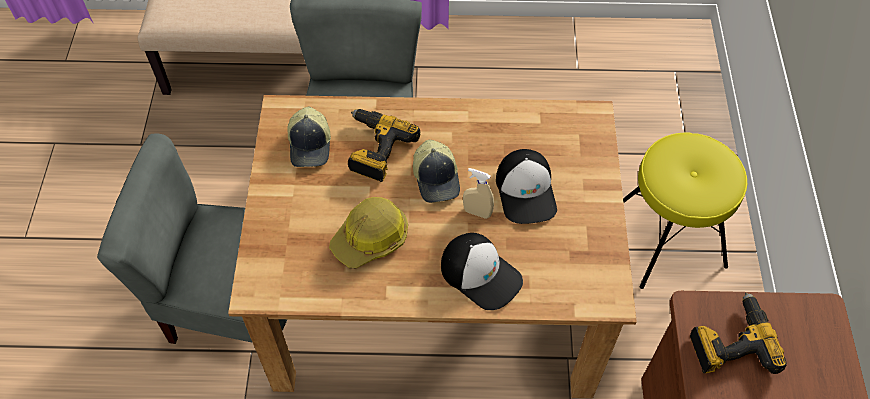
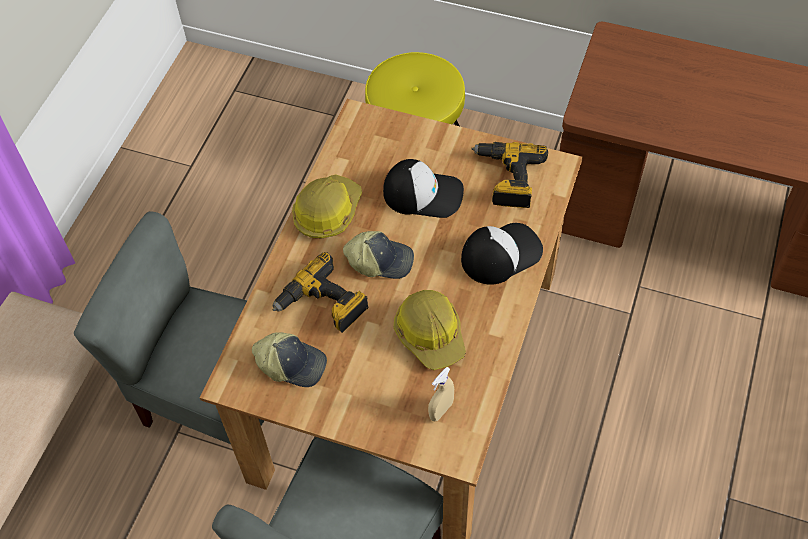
camera: 70 degrees left, 0 degrees up
(474, 124) = (327, 212): none -> hard hat
(477, 212) = (432, 238): beige spray bottle -> beige spray bottle (441, 410)
(730, 342) = (620, 101): power drill -> power drill (507, 179)

